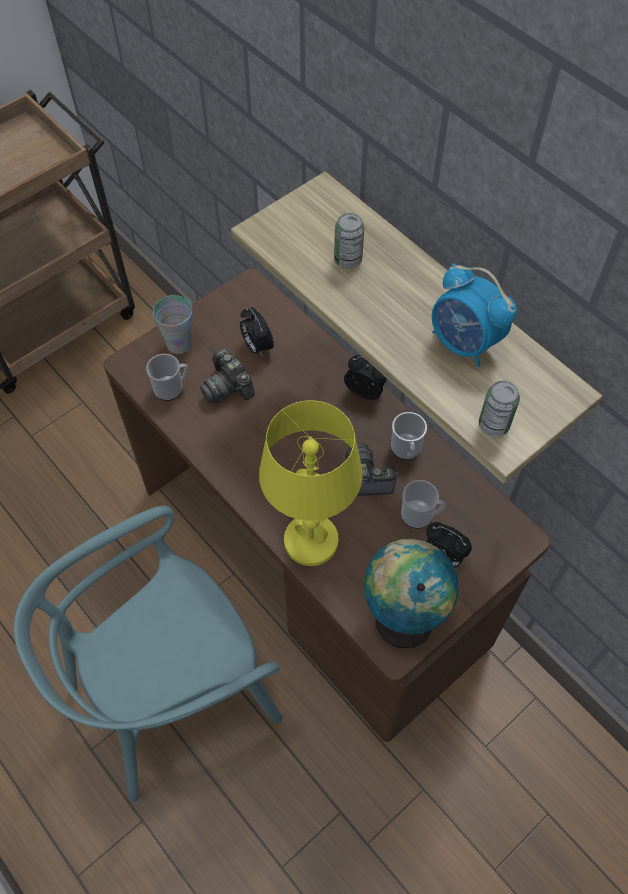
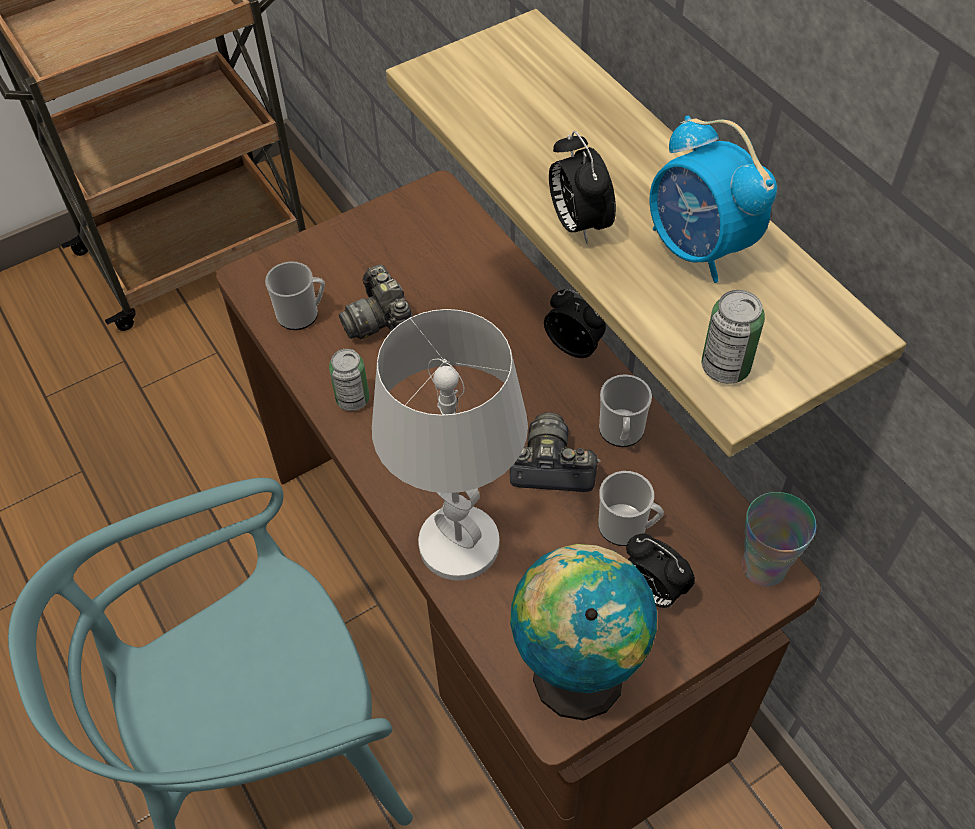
camera: 10 degrees right, 5 degrees down
(179, 344) = (325, 258): cup -> cup (764, 567)
(257, 346) = (431, 272): alarm clock -> alarm clock (578, 224)
(310, 541) = (458, 544): yellow table lamp -> white table lamp
(348, 260) = (545, 122): can -> can (353, 399)

